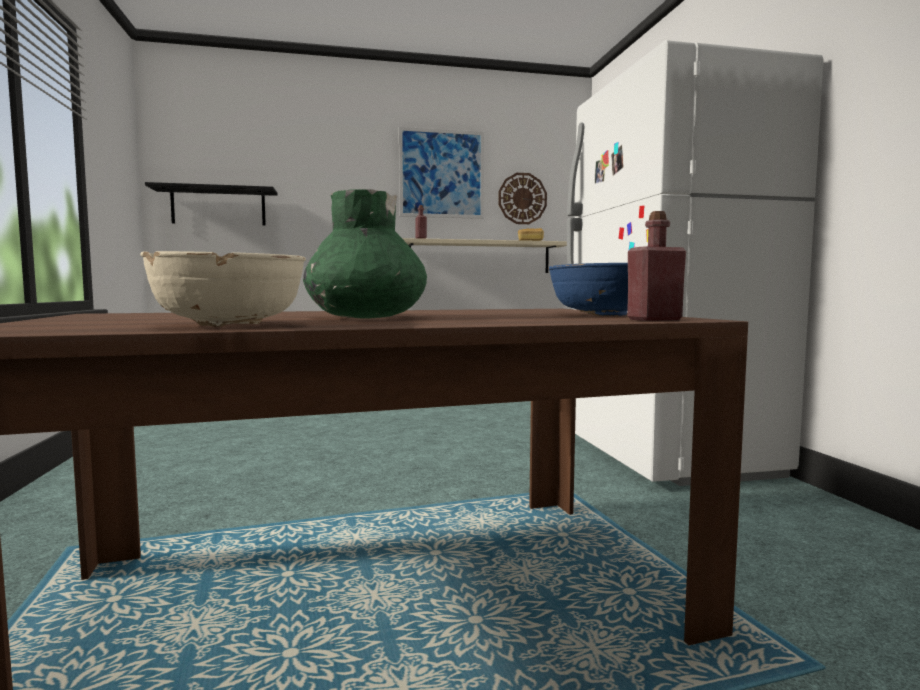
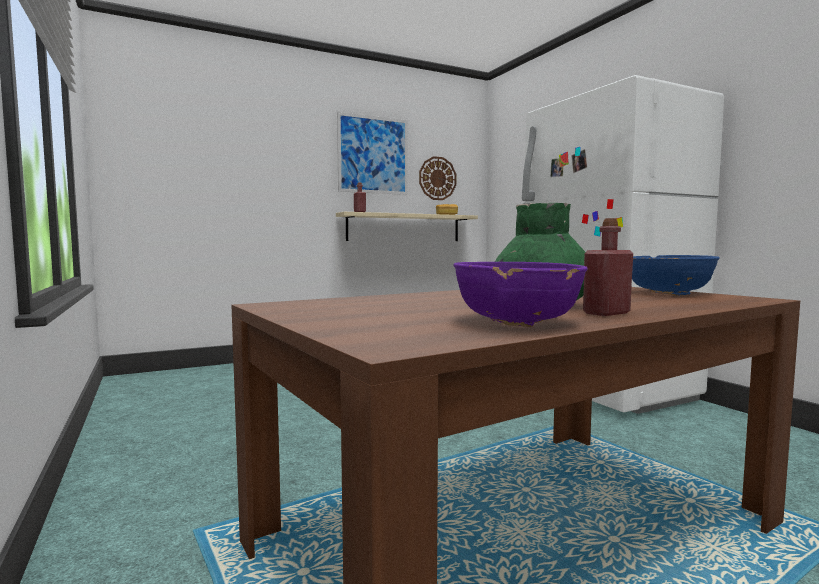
camera: 15 degrees left, 0 degrees up
(218, 207) = (170, 179): black shelf -> none
(230, 325) = (517, 322): beige bowl -> purple bowl
(654, 319) = (743, 300): red bottle -> red bottle (606, 313)

